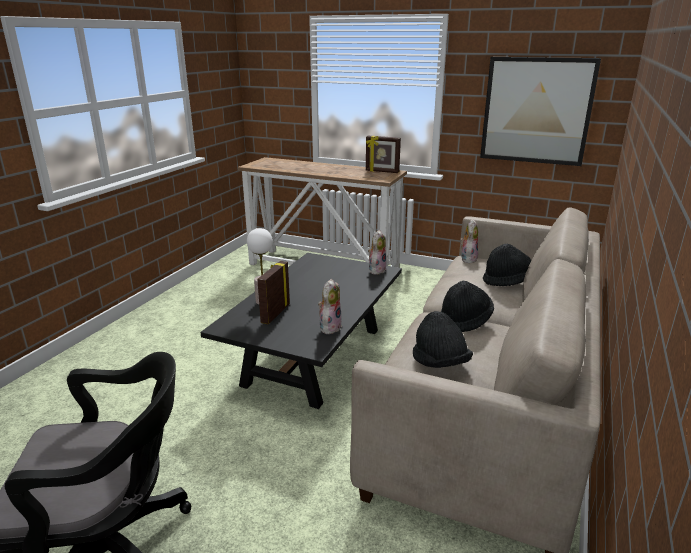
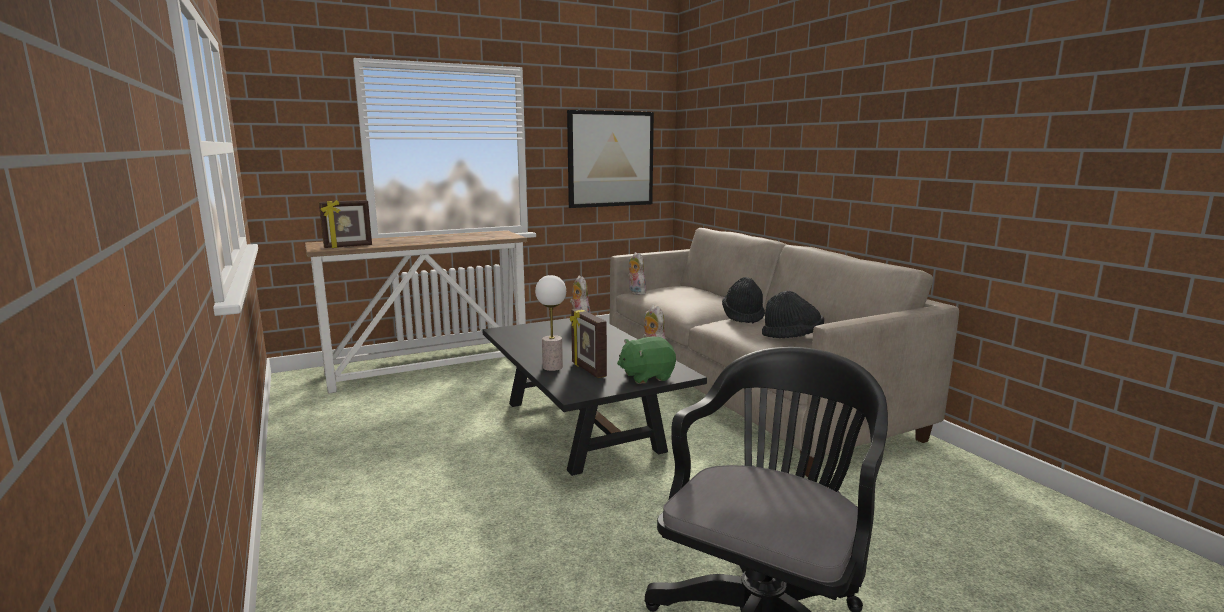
camera: 50 degrees left, 10 degrees down
(289, 338) = (646, 376): none -> green plush toy
(382, 171) = (489, 233): picture frame -> picture frame (348, 246)
(507, 281) = (704, 292): black hat -> none

